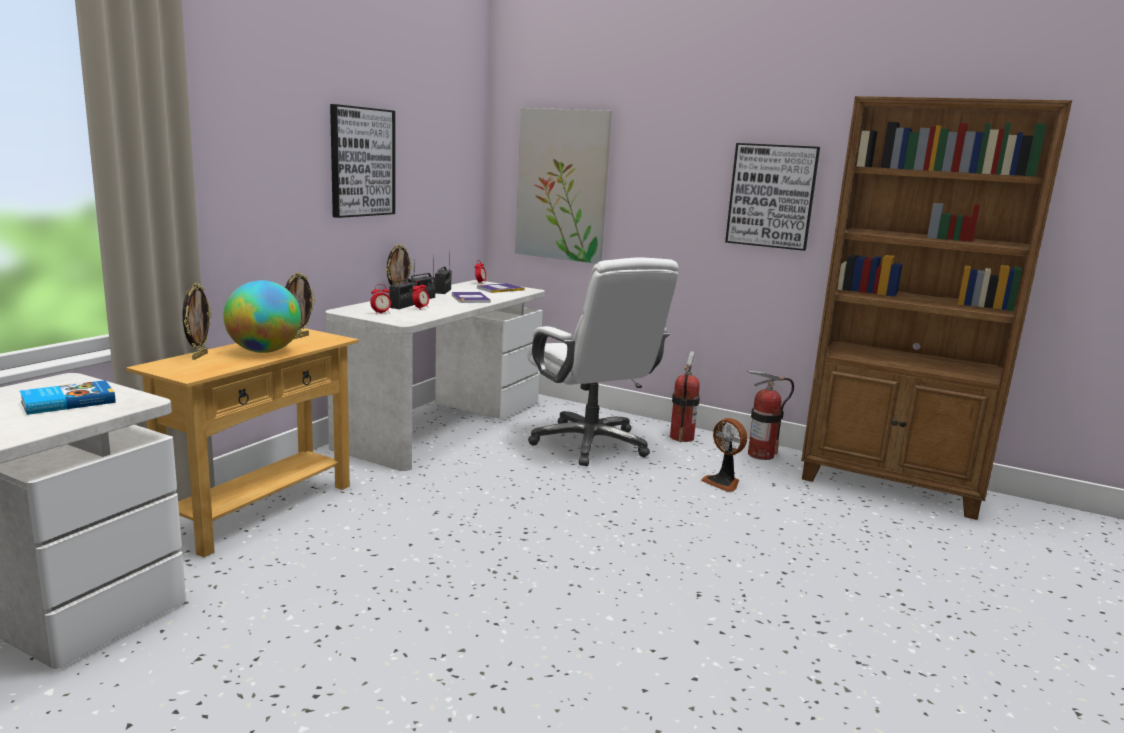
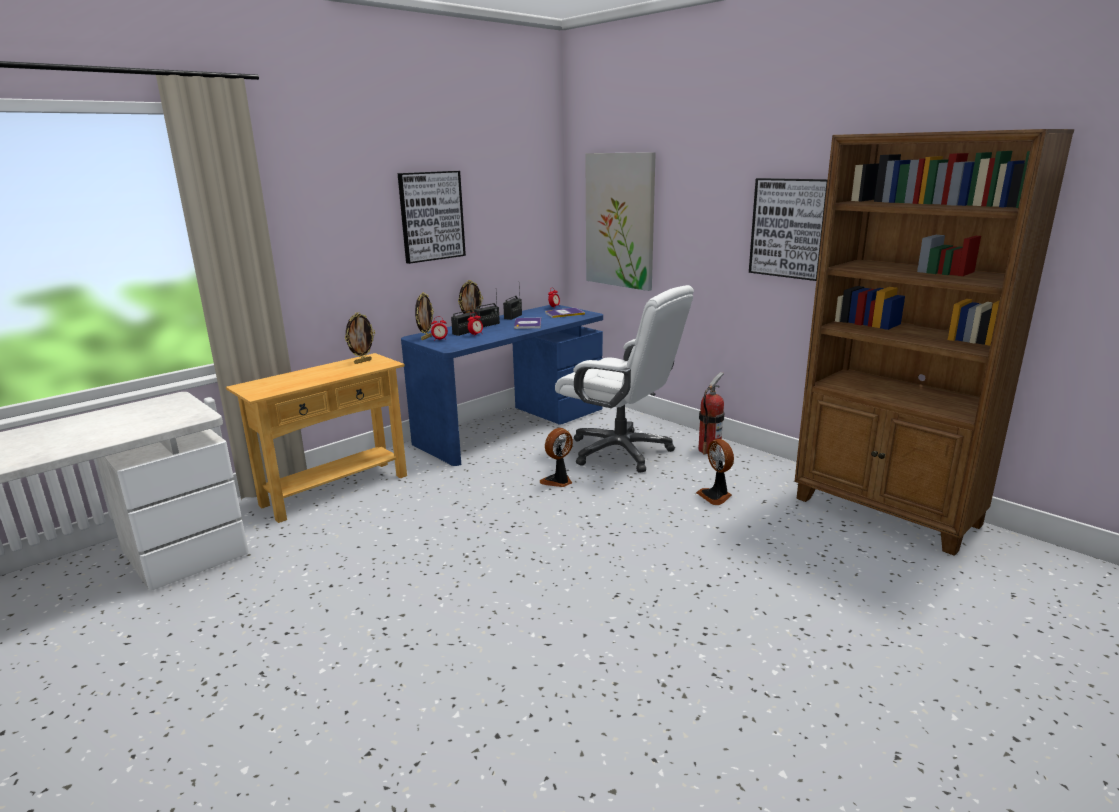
camera: 20 degrees right, 5 degrees up
(67, 402) = (159, 415): book -> none
(199, 356) = (279, 378): picture frame -> picture frame (426, 338)
(264, 351) = (326, 374): globe -> none
(443, 423) = (511, 426): white desk -> blue desk
(543, 480) = (558, 481): none -> fan
(590, 444) = (621, 451): white office chair -> white office chair turned 45 degrees counterclockwise
(760, 455) = (773, 471): fire extinguisher -> none

